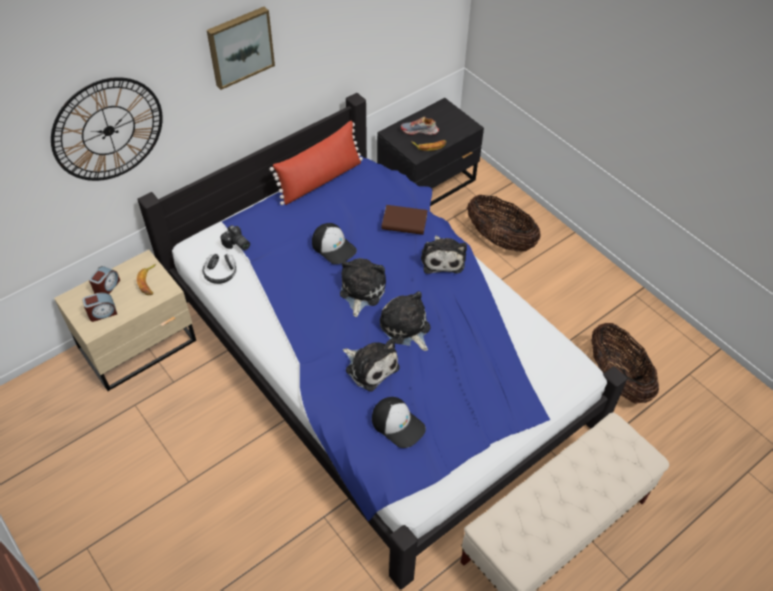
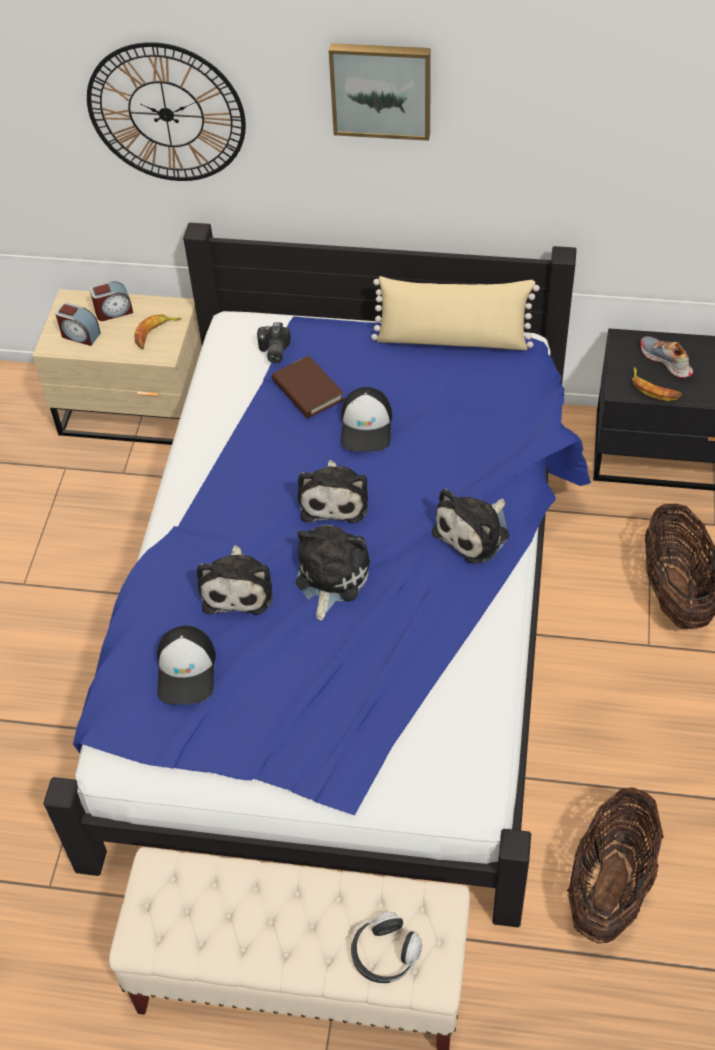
camera: 50 degrees right, 0 degrees up
(220, 273) = (223, 372): headphones -> headphones (385, 954)
(320, 180) = (453, 339): red pillow -> beige pillow
(361, 291) = (334, 498): plush toy -> plush toy turned 120 degrees clockwise
(404, 222) = (483, 456): brown book -> brown book (307, 390)

